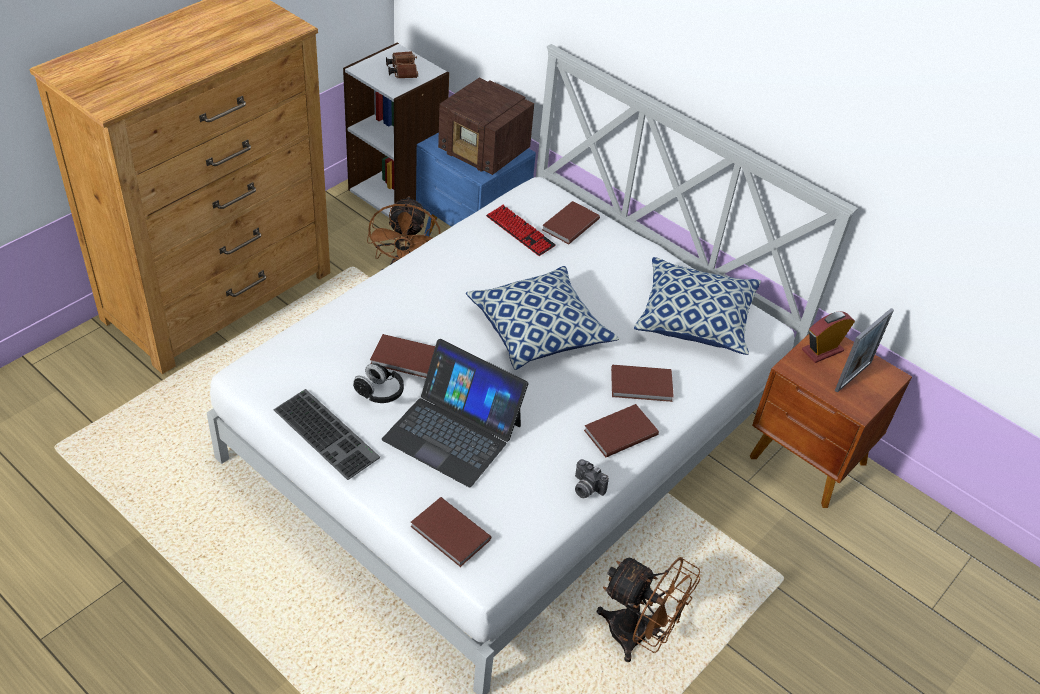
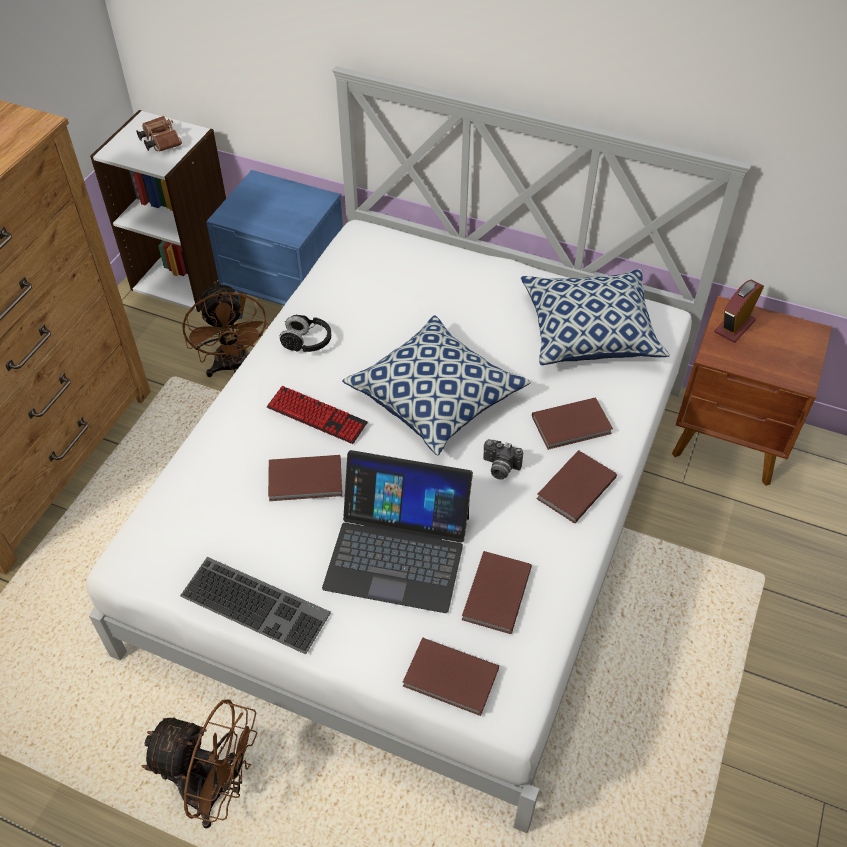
camera: 15 degrees left, 5 degrees up
(379, 392) = (295, 532): black headphones -> black headphones (307, 342)
(485, 152) = (285, 209): radio -> none
(520, 231) = (363, 289): keyboard -> keyboard (317, 416)
(569, 224) = (411, 265): brown book -> brown book (494, 594)
(585, 488) = (570, 567): camera -> camera (499, 468)
(638, 636) = (653, 696): brown fan -> brown fan (215, 790)
(853, 376) = (777, 345): picture frame -> none

